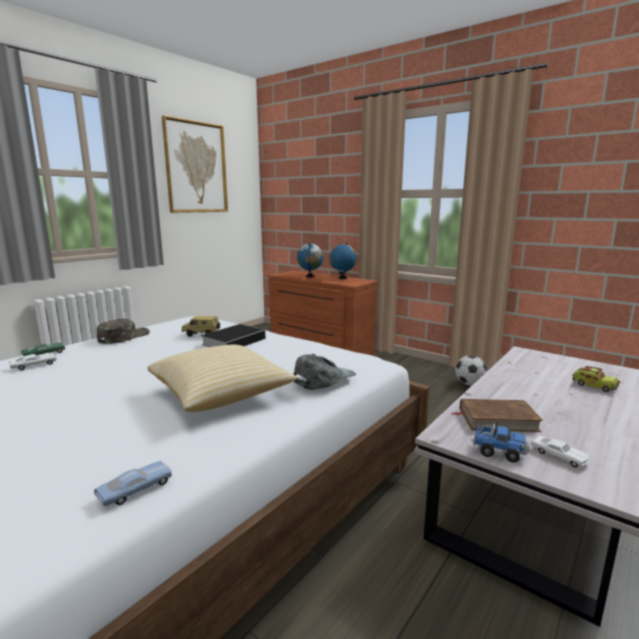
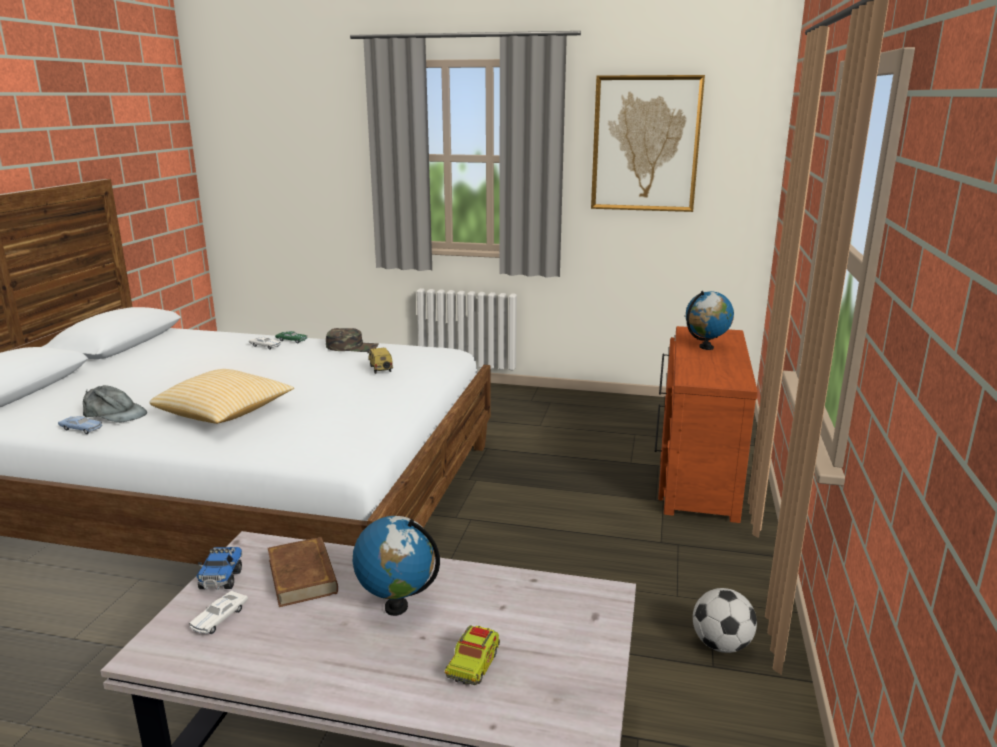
camera: 65 degrees right, 5 degrees up
(235, 341) = (369, 386): book -> none
(323, 378) = (269, 441): grey cap -> grey cap (114, 414)
(342, 278) = (730, 366): globe -> globe (396, 607)

